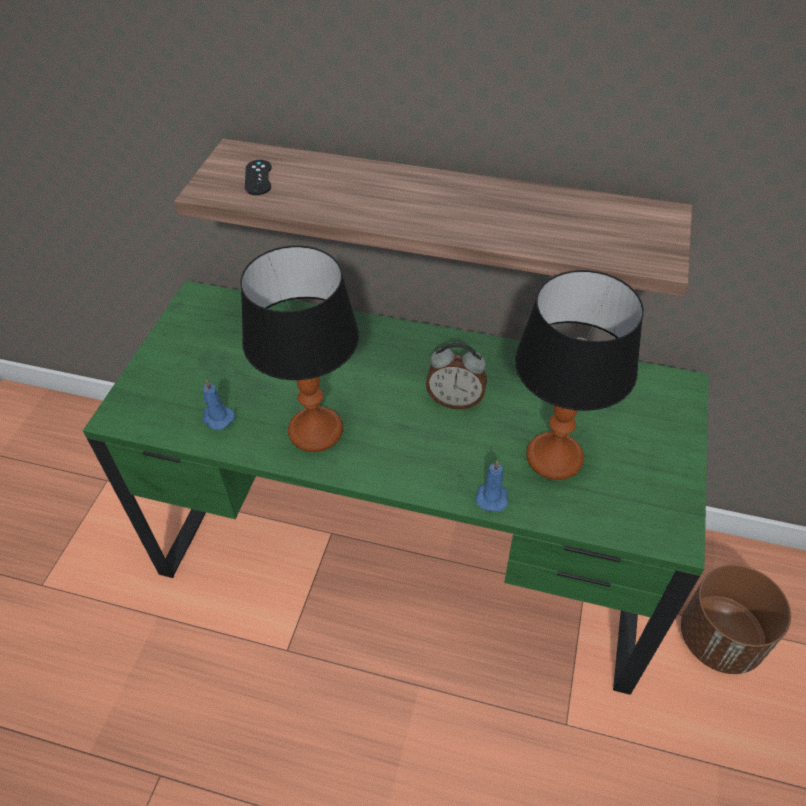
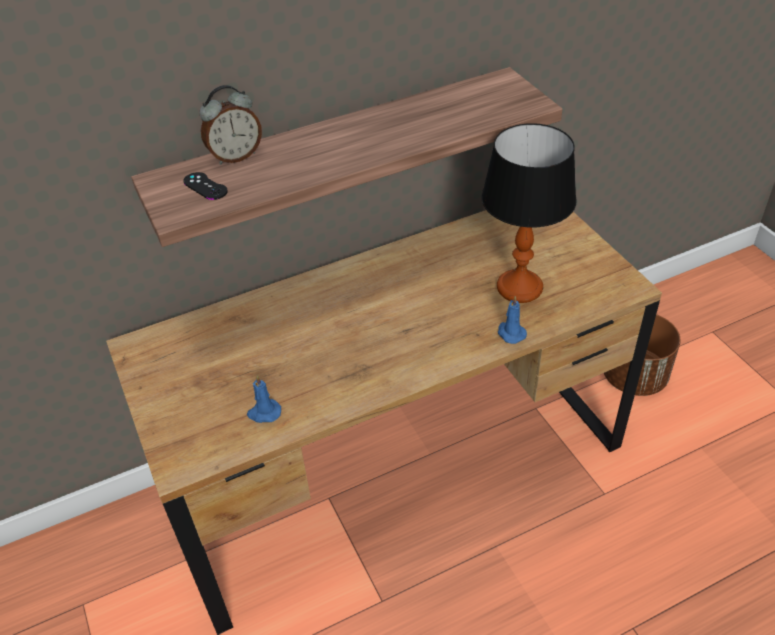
camera: 40 degrees left, 5 degrees down
(316, 431) = (350, 372): table lamp -> none
(405, 550) = (395, 468): green desk -> brown desk
(455, 400) = (420, 293): alarm clock -> alarm clock (235, 156)

